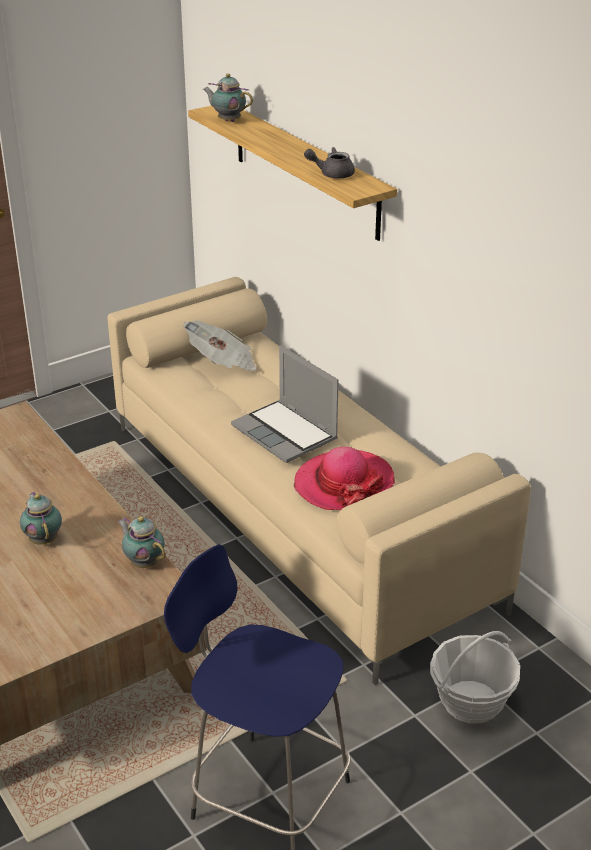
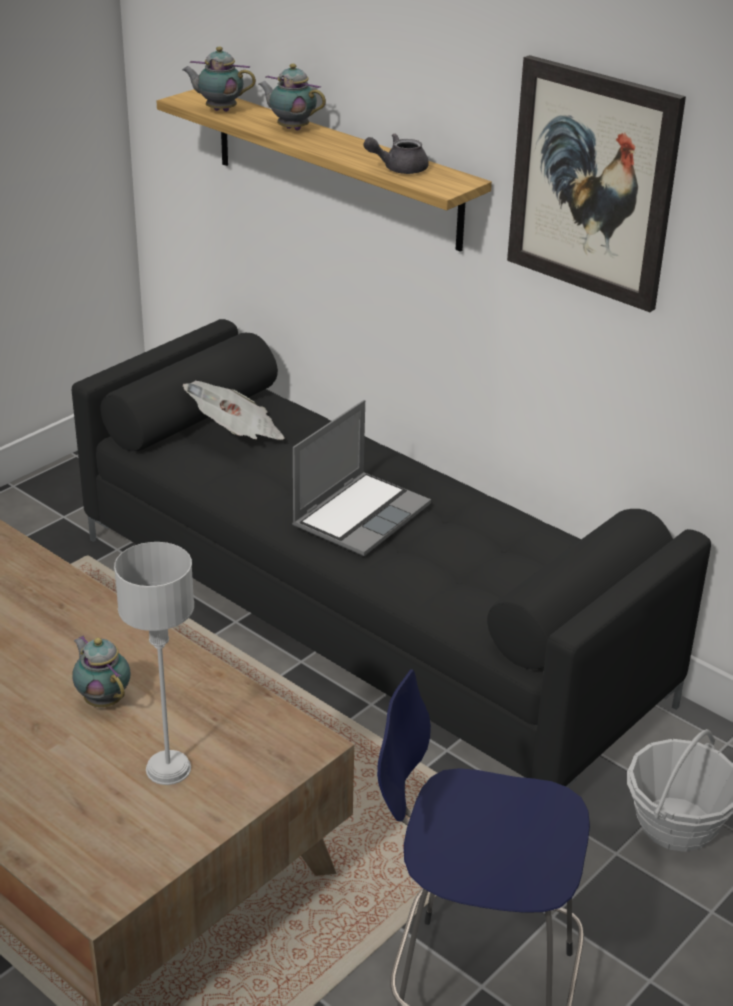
camera: 15 degrees left, 0 degrees up
(67, 593) = (168, 768): none -> grey table lamp
(143, 562) = (254, 710): teapot -> teapot (291, 128)
(286, 433) = (361, 515): laptop -> laptop turned 90 degrees counterclockwise
(297, 513) = (366, 617): beige sofa -> black sofa
(343, 483) = (463, 570): hat -> none
(458, 196) = (592, 183): none -> picture

